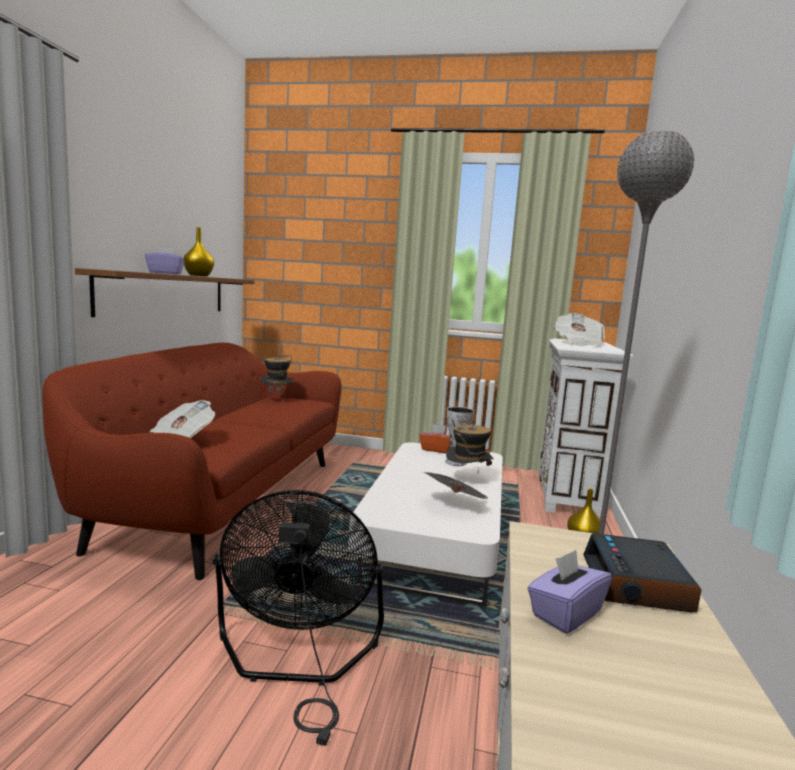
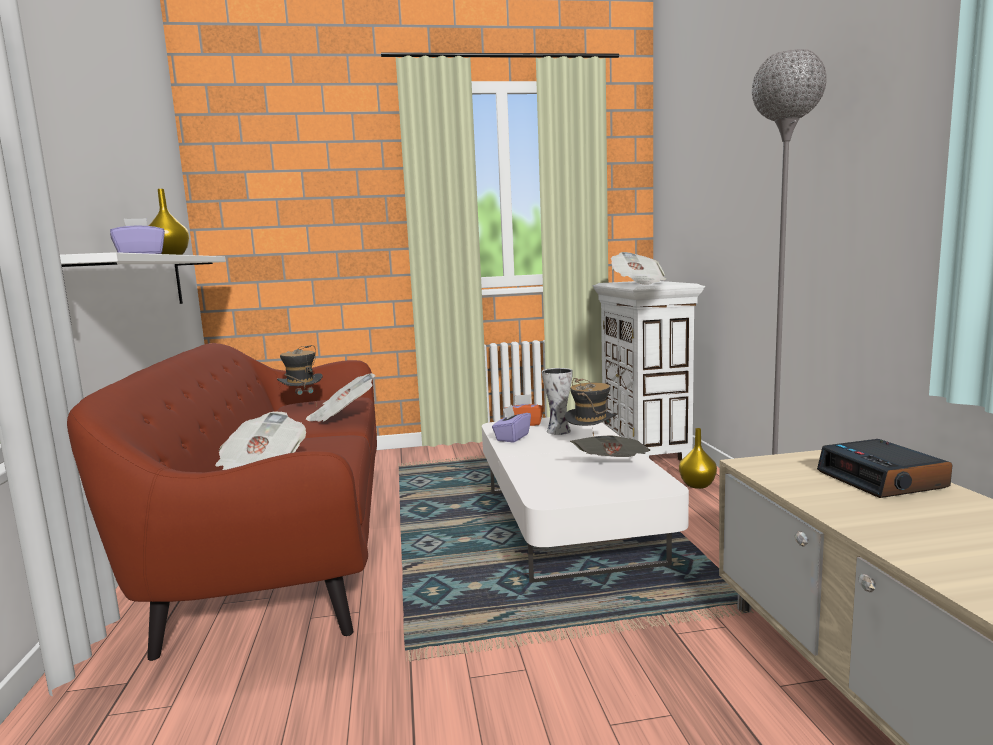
camera: 20 degrees left, 0 degrees up
(166, 294) = (131, 285): brown shelf -> white shelf
(286, 414) = (342, 416): none -> newspaper
(298, 664) = (552, 677): black fan -> none
(565, 613) = (869, 515): purple tissue box -> purple tissue box (512, 437)

